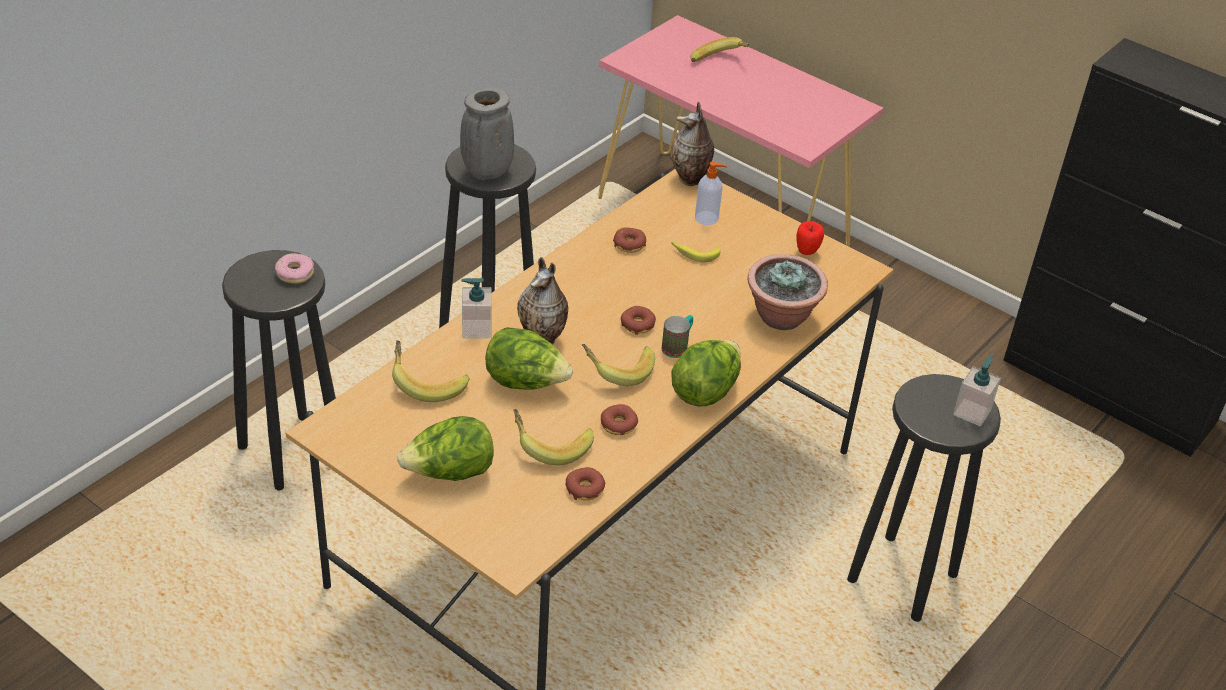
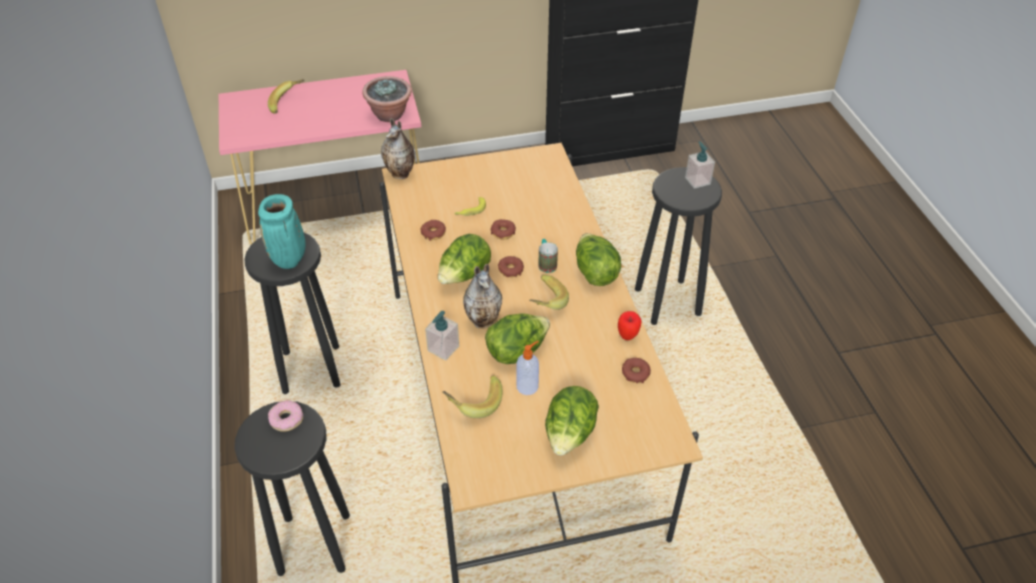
camera: 50 degrees left, 5 degrees up
(487, 173) = (290, 260): grey vase -> turquoise vase
(550, 446) = (585, 370): banana -> none
(591, 295) = (464, 276): none -> lettuce
(618, 424) = (592, 327): donut -> donut (503, 232)
(707, 218) = (444, 187): soap dispenser -> soap dispenser (528, 386)
(782, 317) = (561, 207): potted plant -> potted plant (390, 115)
(806, 252) = (515, 165): apple -> apple (627, 336)

